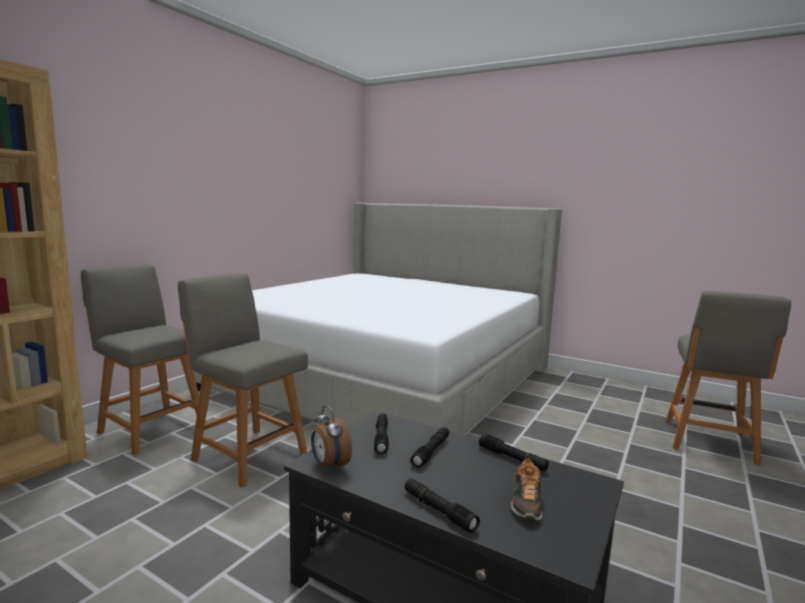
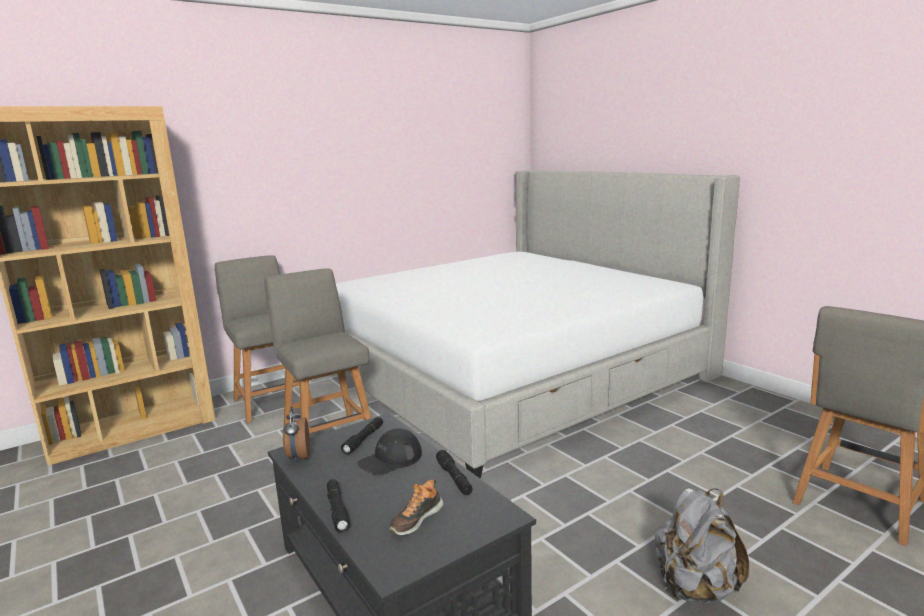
camera: 25 degrees right, 5 degrees up
(431, 452) = (390, 459): black flashlight -> black cap
(677, 525) = (694, 587): none -> grey backpack

